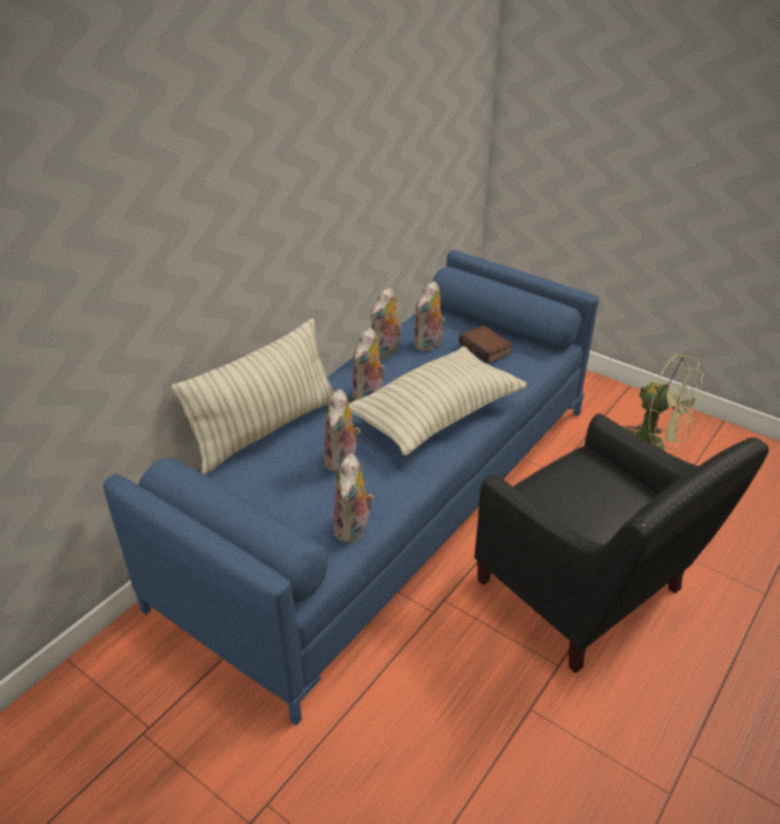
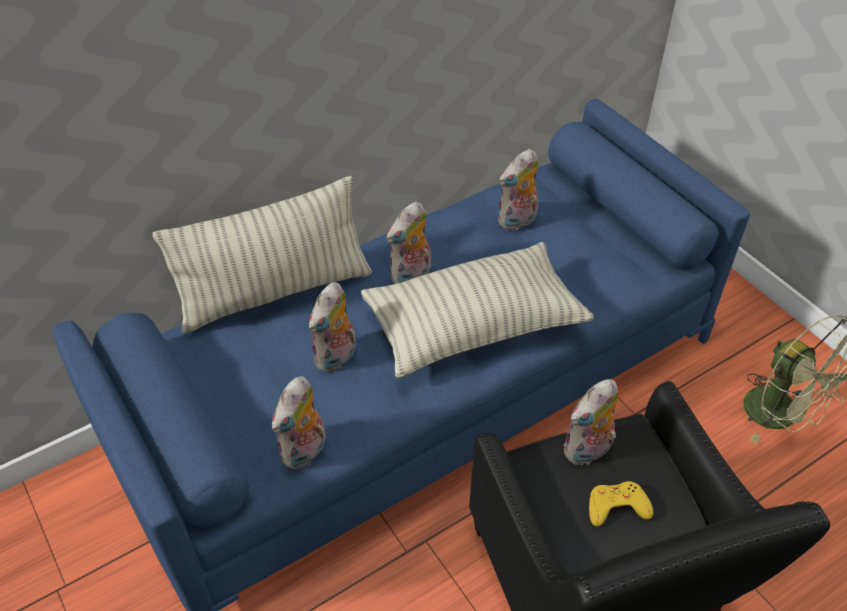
camera: 20 degrees right, 10 degrees up
(386, 351) = (460, 220): plush toy -> plush toy (587, 451)
(486, 348) = (583, 245): book -> none
(601, 505) = (616, 507): none -> yellow game controller

